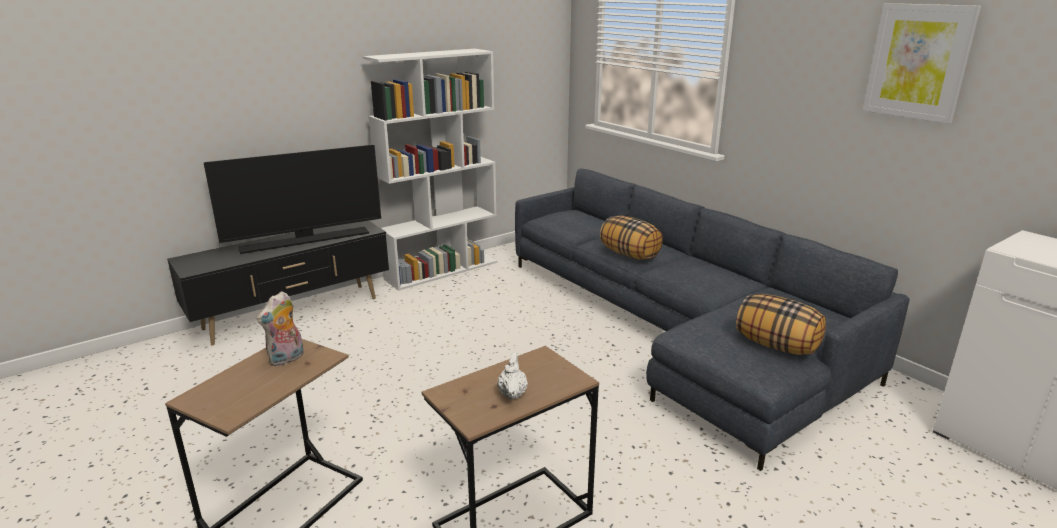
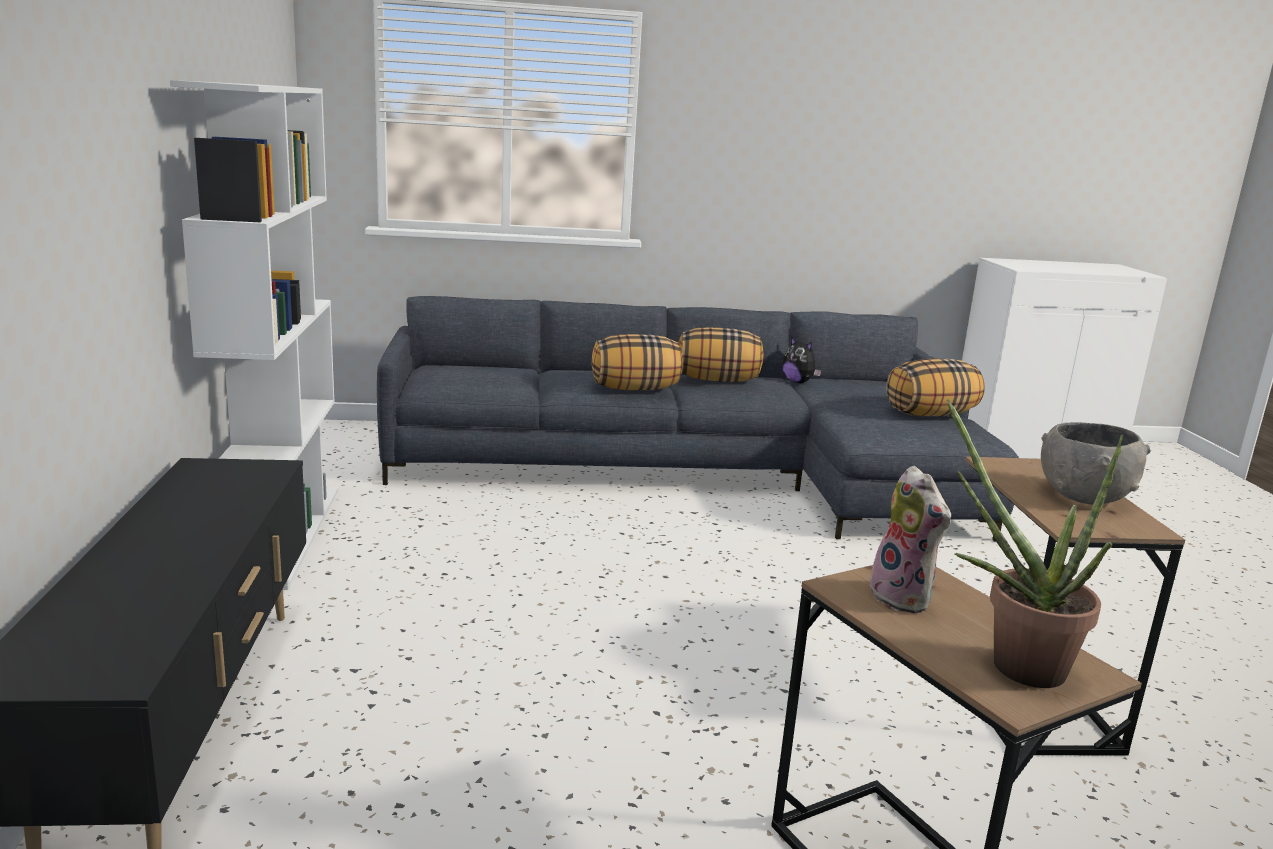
camera: 60 degrees left, 5 degrees down
(229, 394) = (1011, 663): none -> potted plant
(306, 240) = (199, 524): television -> none
(512, 393) = (1083, 496): white teapot -> grey bowl
(695, 267) = (717, 380): none -> pillow
(763, 290) = (798, 382): none -> plush toy
(918, 62) = (876, 105): picture -> none

